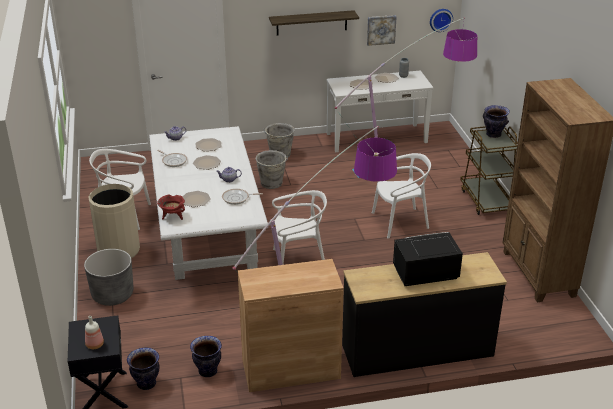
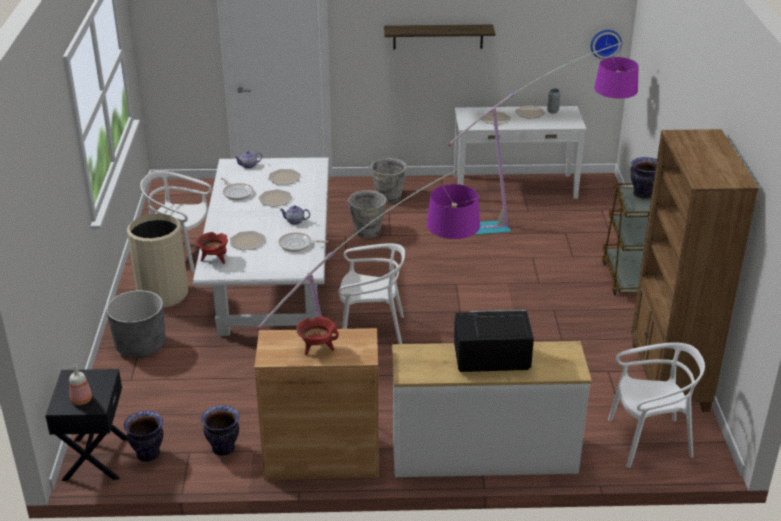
camera: 10 degrees right, 0 degrees up
(290, 280) = (317, 348): none -> red cooking pot
(381, 29) = (526, 51): picture -> none
(399, 222) = (511, 294): white chair -> white chair (649, 441)
(417, 351) = (483, 456): black dresser -> white dresser

